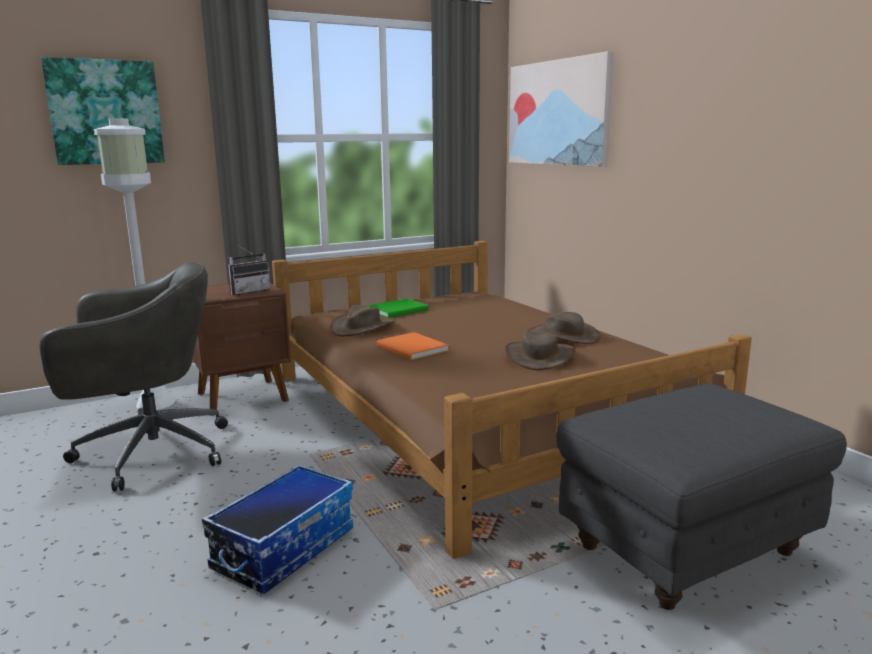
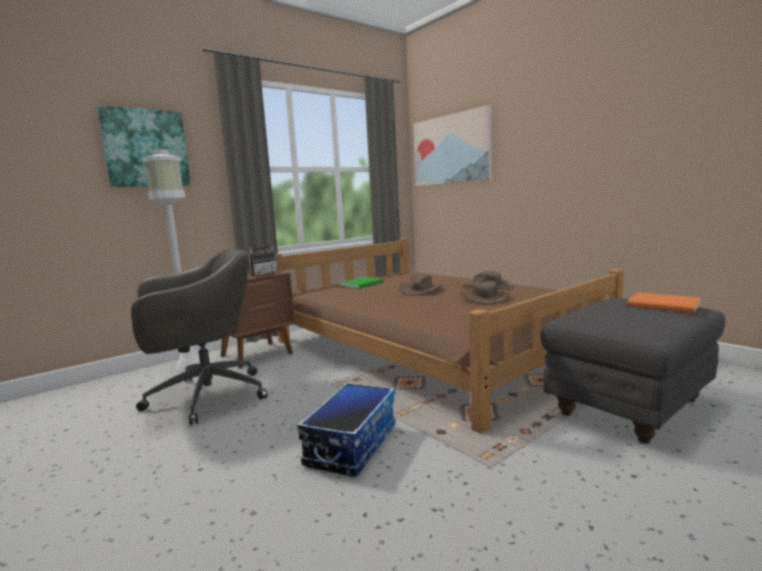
camera: 10 degrees left, 5 degrees down
(362, 327) = (346, 294): brown hat -> brown hat (420, 290)
(412, 349) = (393, 301): orange book -> orange book (665, 305)

